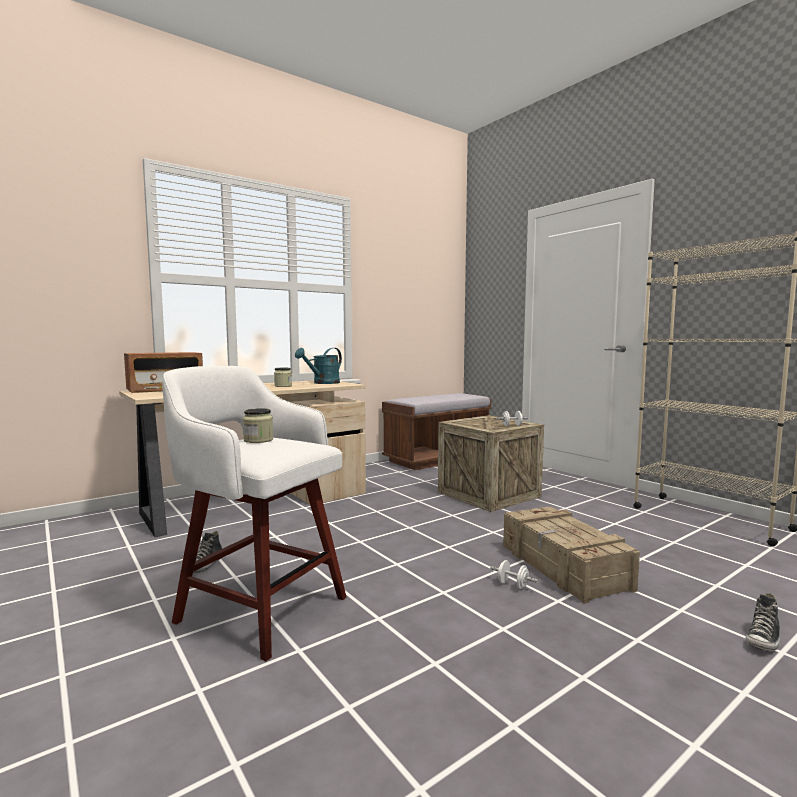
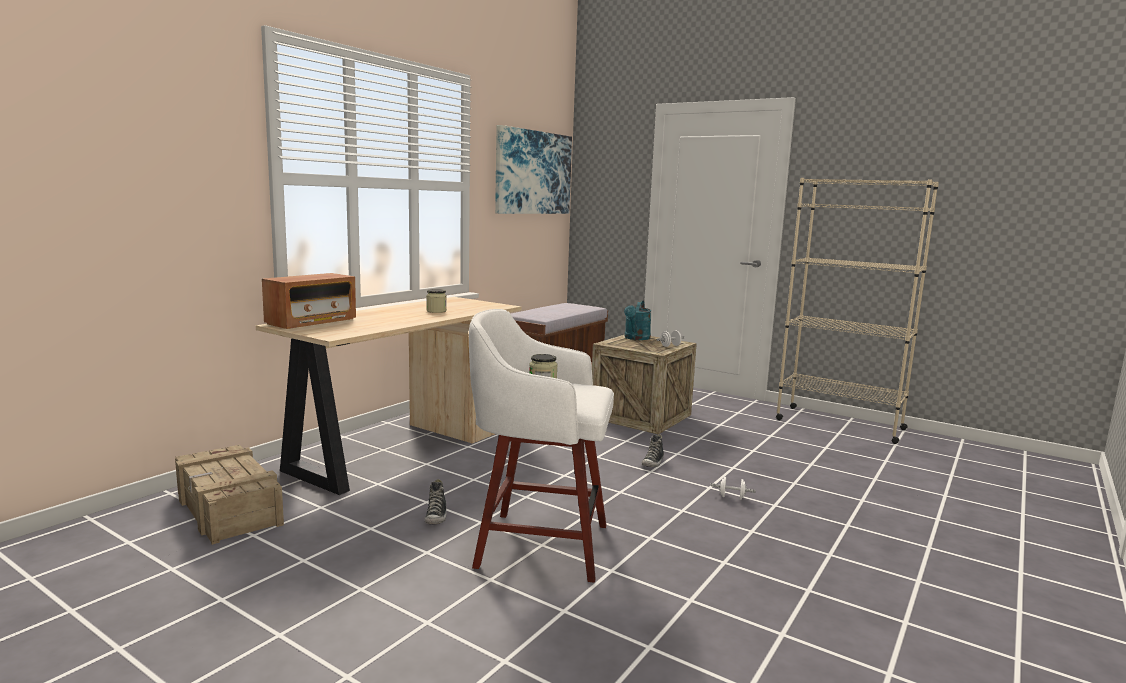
camera: 20 degrees left, 5 degrees up
(322, 383) = (468, 304): turquoise watering can -> turquoise watering can (636, 338)
(421, 280) = (533, 172): none -> picture
(563, 567) = (759, 478): crate -> crate (227, 509)
(763, 639) = (923, 512): shoe -> shoe (653, 463)

